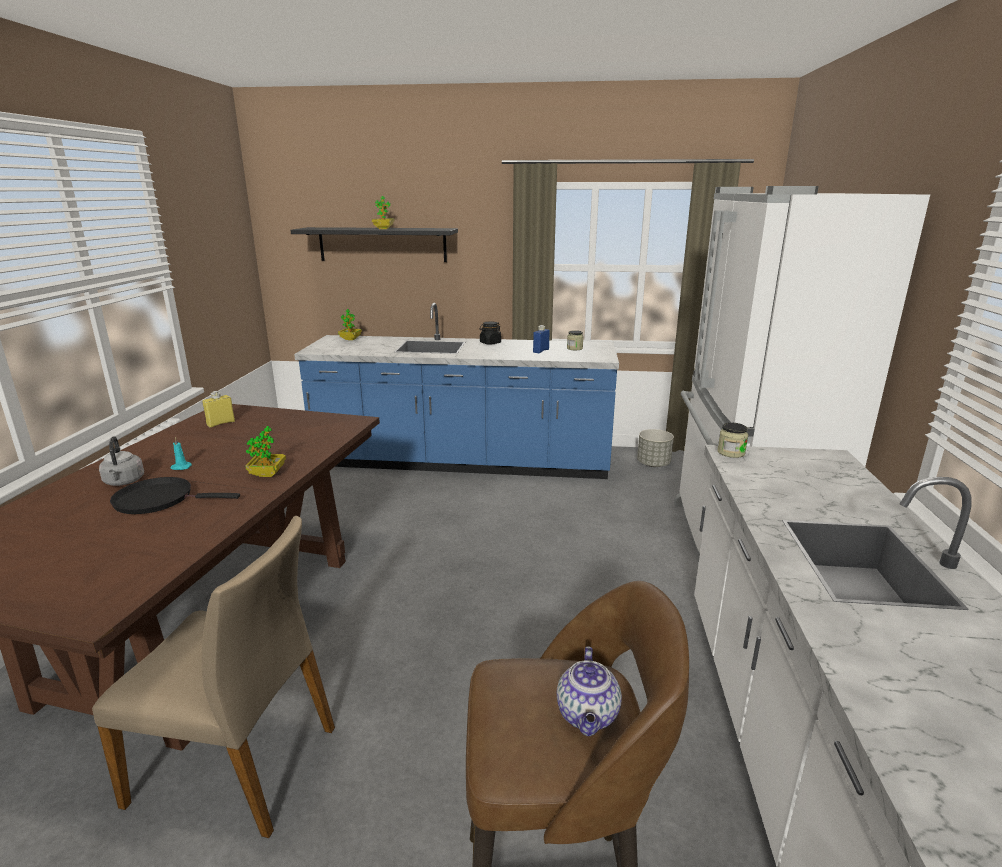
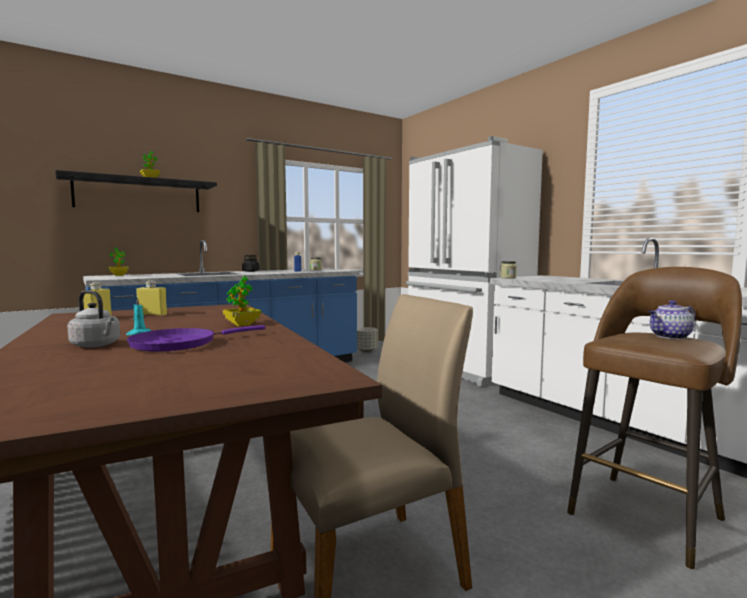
camera: 40 degrees left, 15 degrees down
(159, 500) = (179, 344): black frying pan -> purple frying pan
(261, 427) = (152, 315): none -> yellow bottle
(588, 716) = (670, 336): teapot -> teapot turned 105 degrees clockwise

